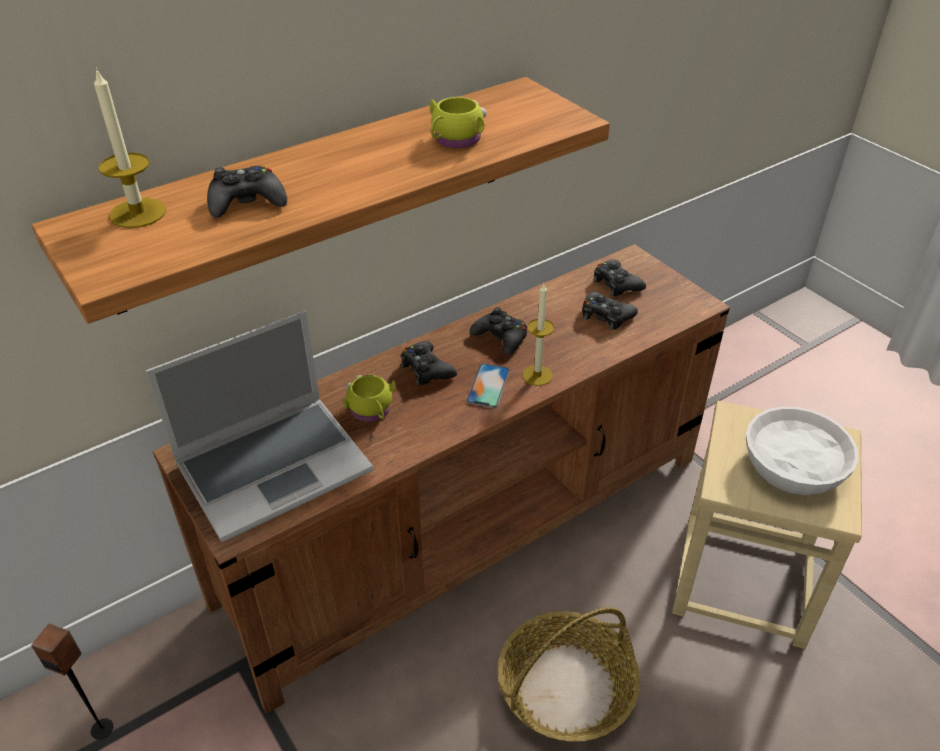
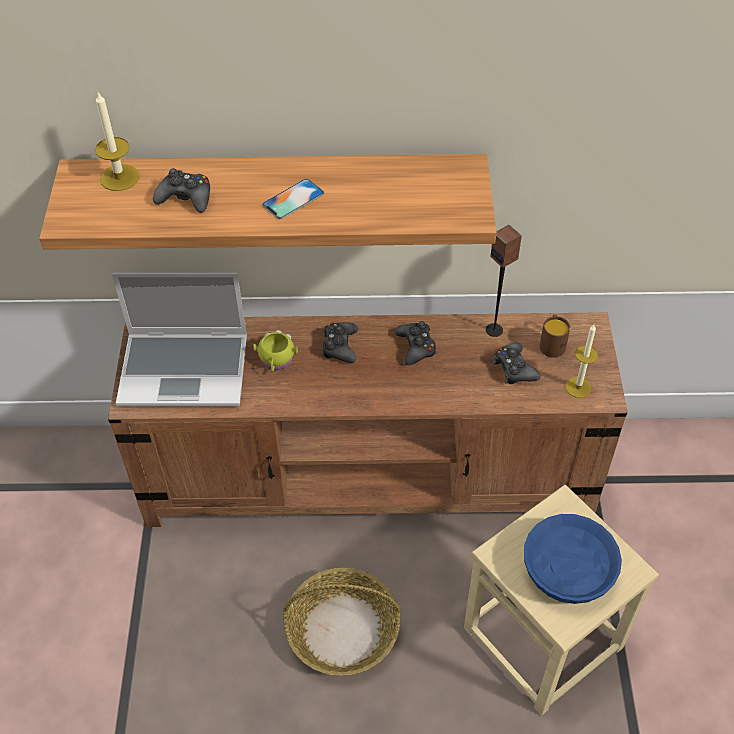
camera: 35 degrees right, 10 degrees up
(102, 728) = (52, 478): speaker -> speaker (494, 330)
(454, 140) = (365, 200): yellow mug -> none
(488, 385) = (371, 382): phone -> phone (293, 199)
(537, 375) = (413, 392): candle -> candle (578, 387)
(616, 284) = (552, 344): black game controller -> brown mug
(792, 466) = (568, 569): white bowl -> blue bowl

